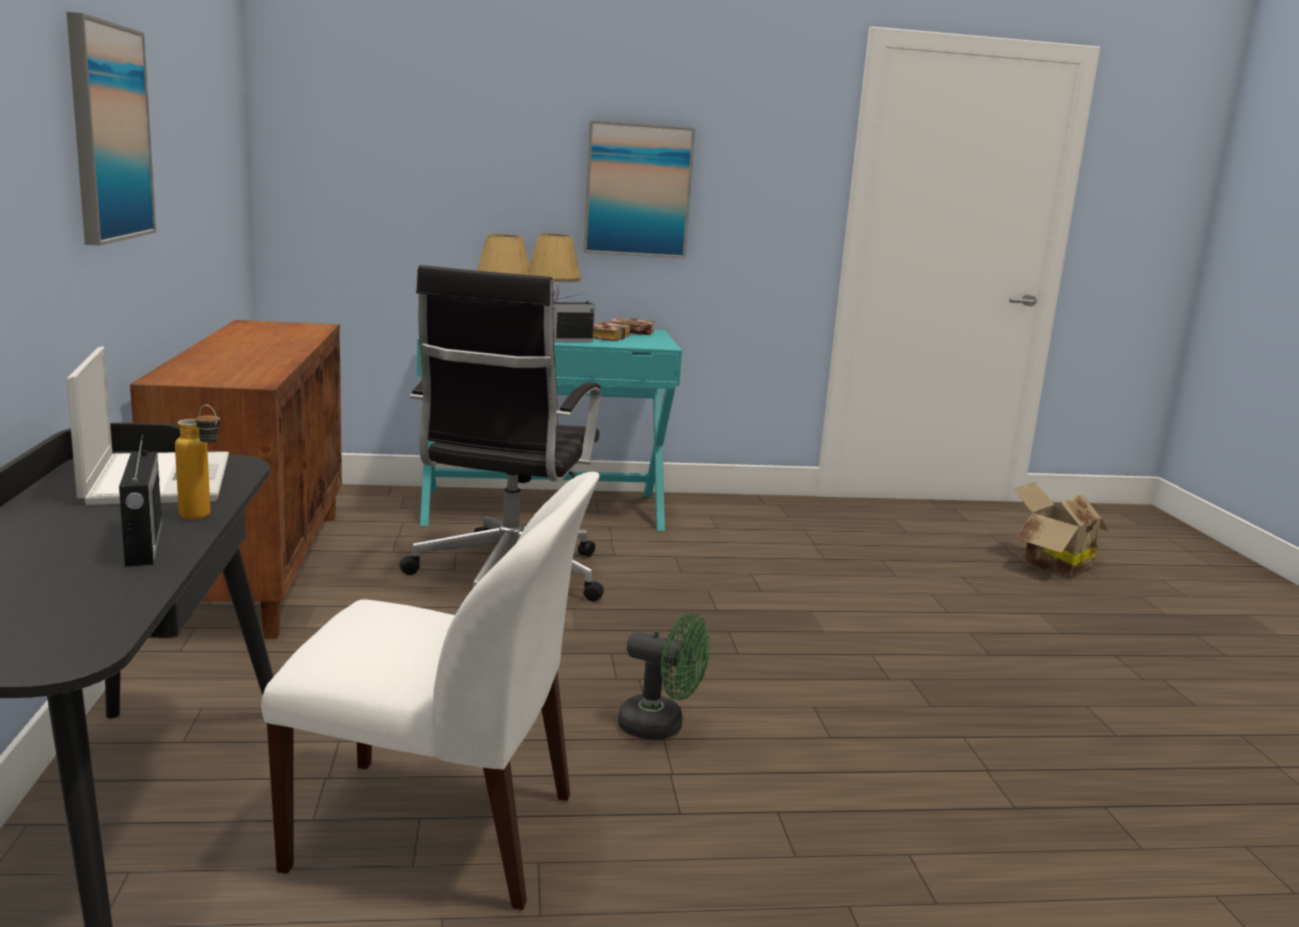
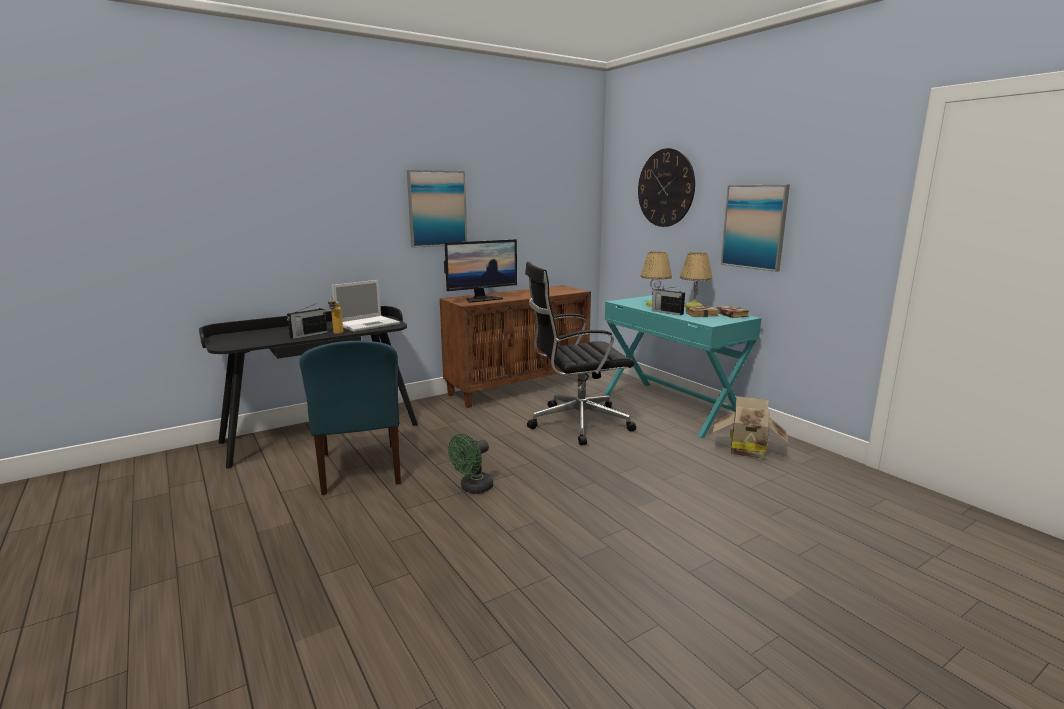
camera: 65 degrees right, 0 degrees up
(235, 369) = (481, 299): none -> monitor
(441, 114) = (665, 188): none -> wall clock
(441, 832) = (360, 470): white chair -> blue chair
(661, 727) = (473, 488): green fan -> green fan turned 45 degrees clockwise
(1051, 564) = (942, 584): cardboard box -> cardboard box (746, 449)

